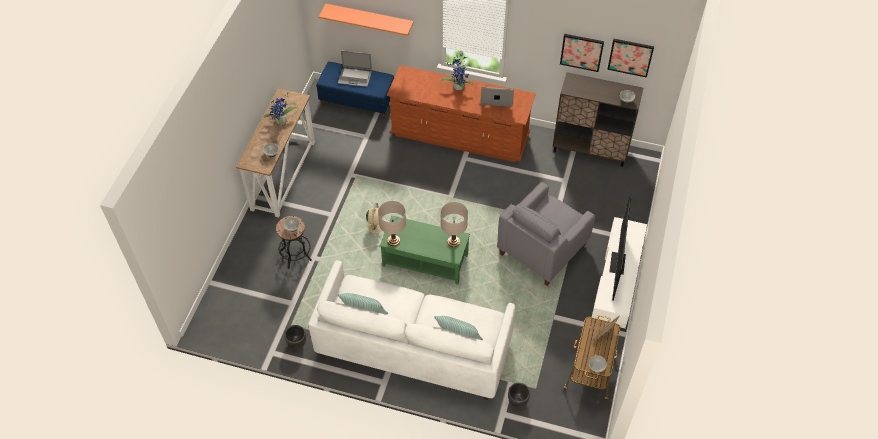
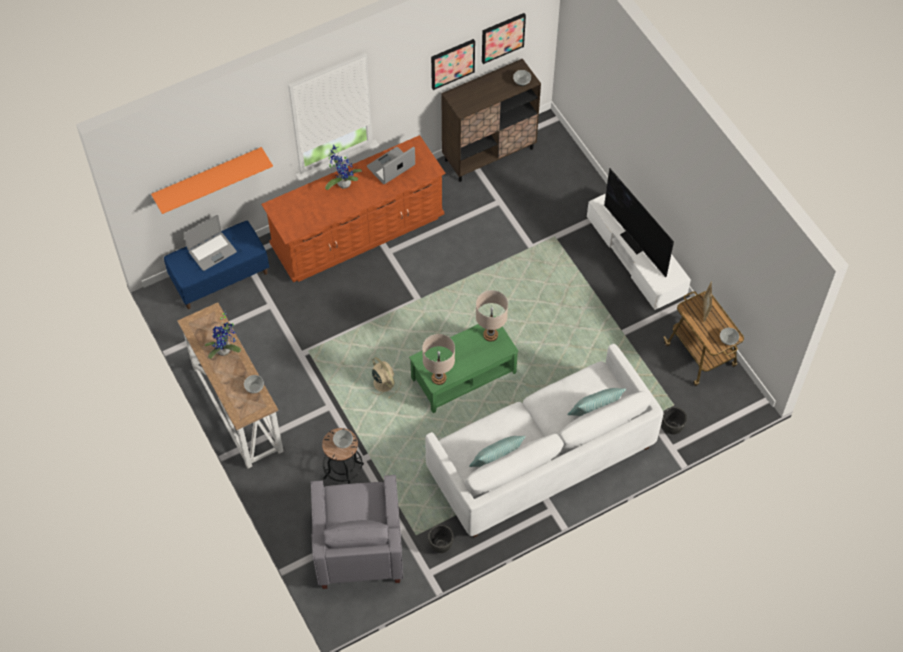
camera: 45 degrees left, 5 degrees up
(542, 249) = (549, 281): grey armchair -> grey armchair (358, 546)

